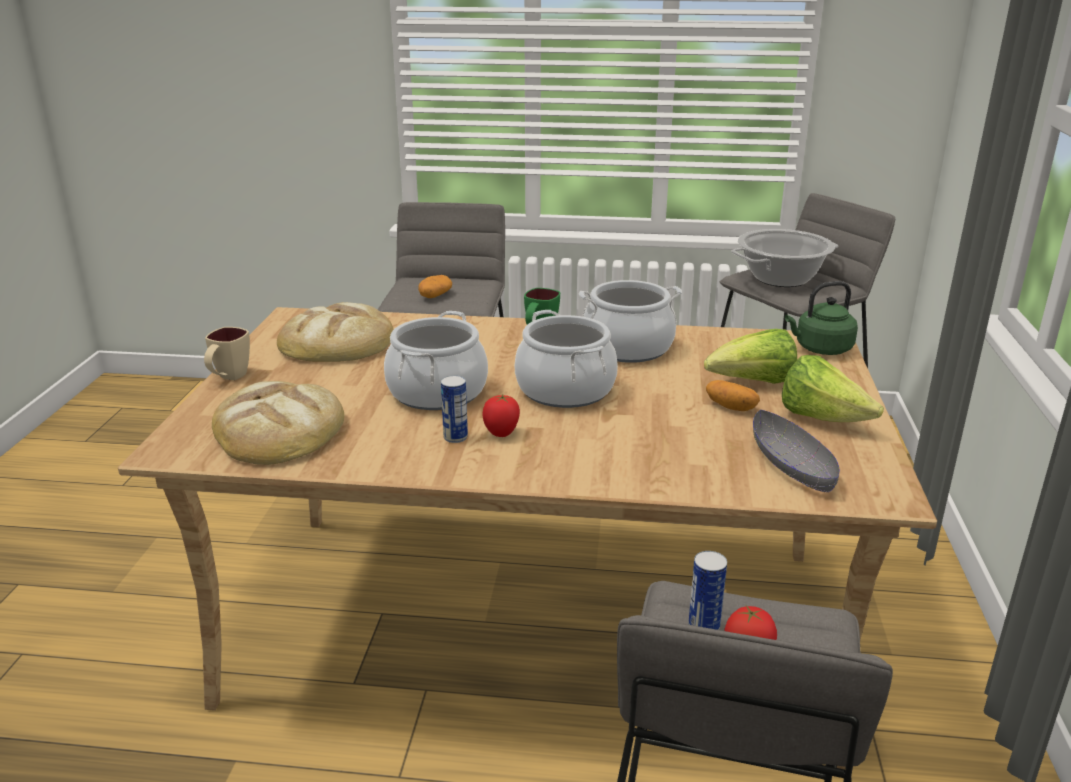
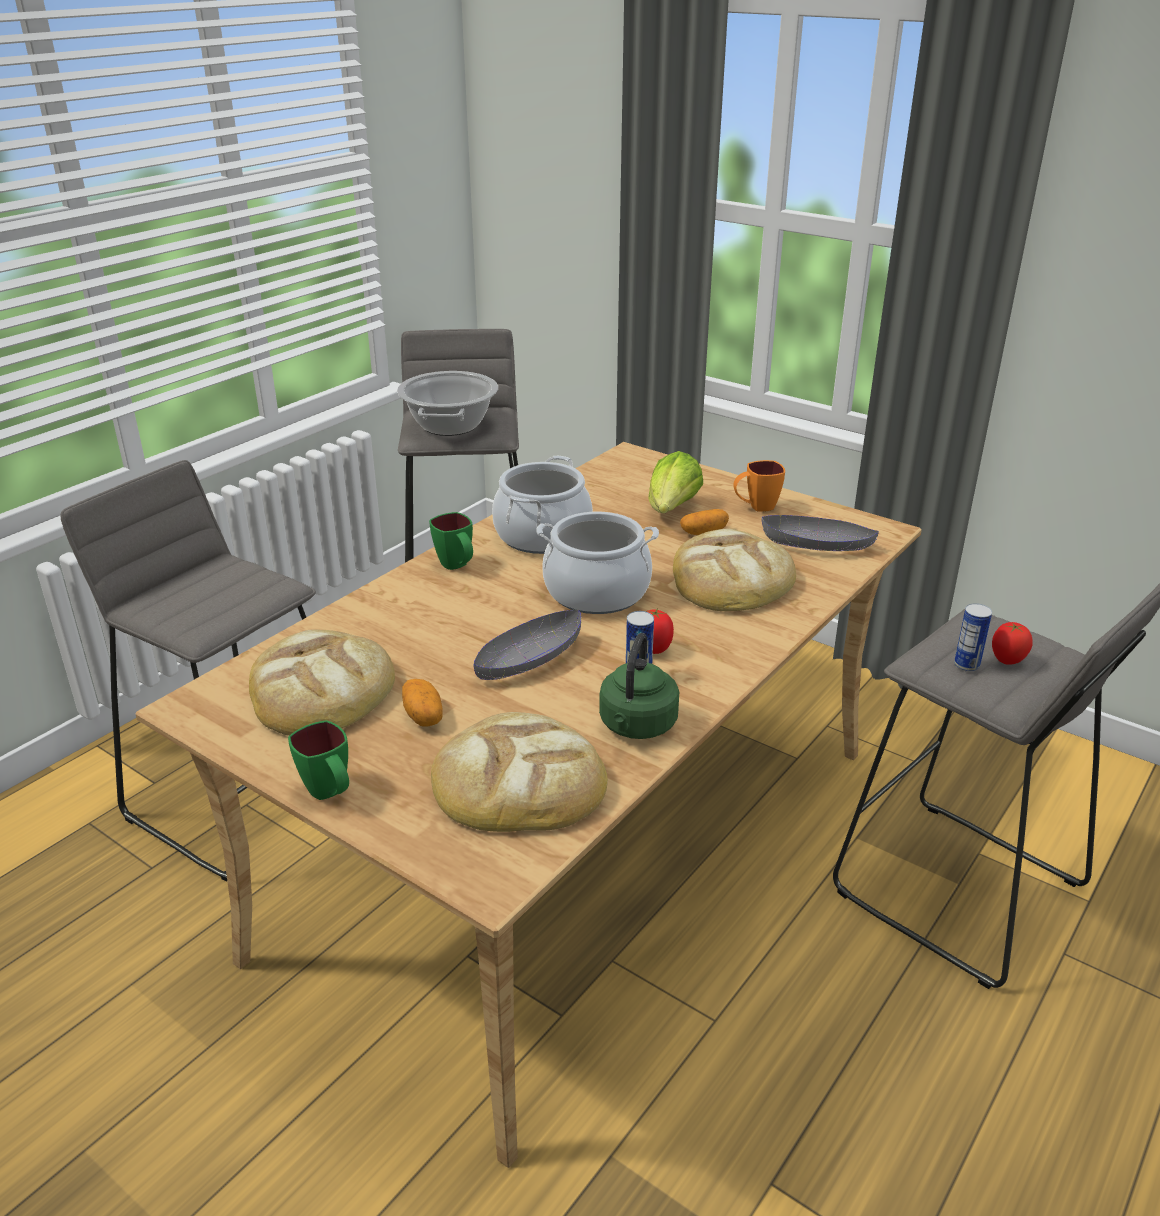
camera: 60 degrees left, 5 degrees up
(228, 378) = (330, 794): beige mug -> green mug
(435, 295) = (219, 601): potato -> potato (423, 716)
(437, 392) = (528, 660): cooking pot -> grey bowl
(663, 439) = (731, 579): none -> bread
(820, 349) = (640, 462): green kettle -> green kettle (637, 726)
(822, 418) = (755, 507): lettuce -> orange mug

